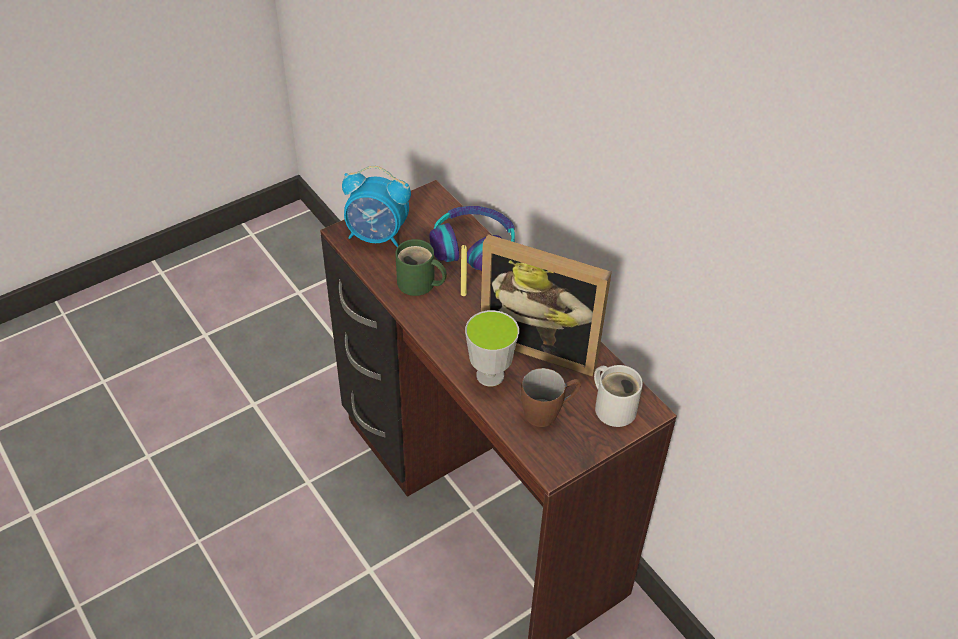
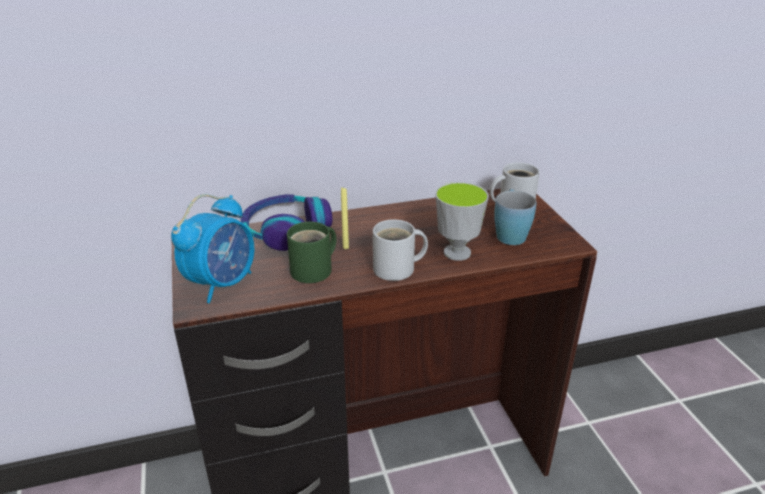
camera: 70 degrees left, 15 degrees down
(443, 338) = (398, 269): none -> white mug
(542, 343) = (430, 221): picture frame -> none
(548, 412) = (509, 233): brown mug -> blue mug

